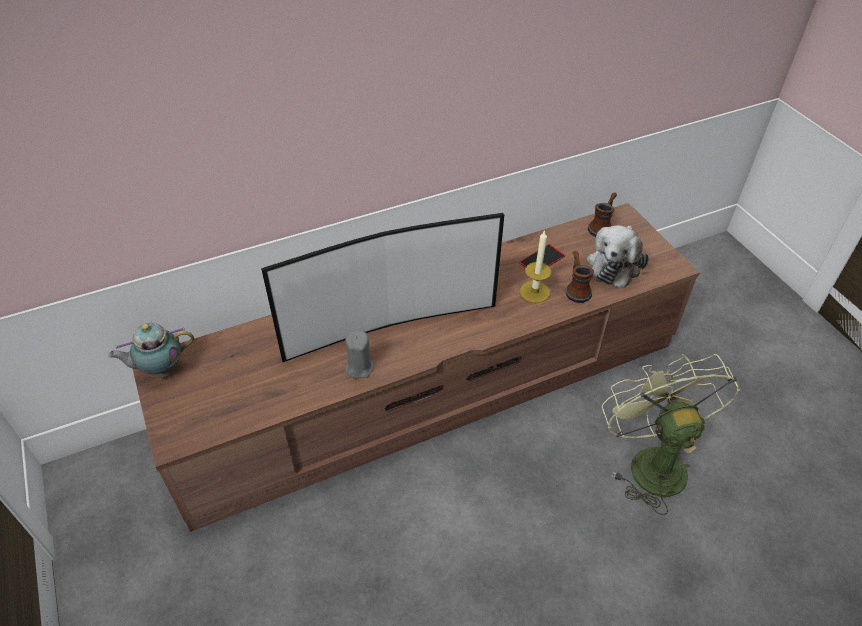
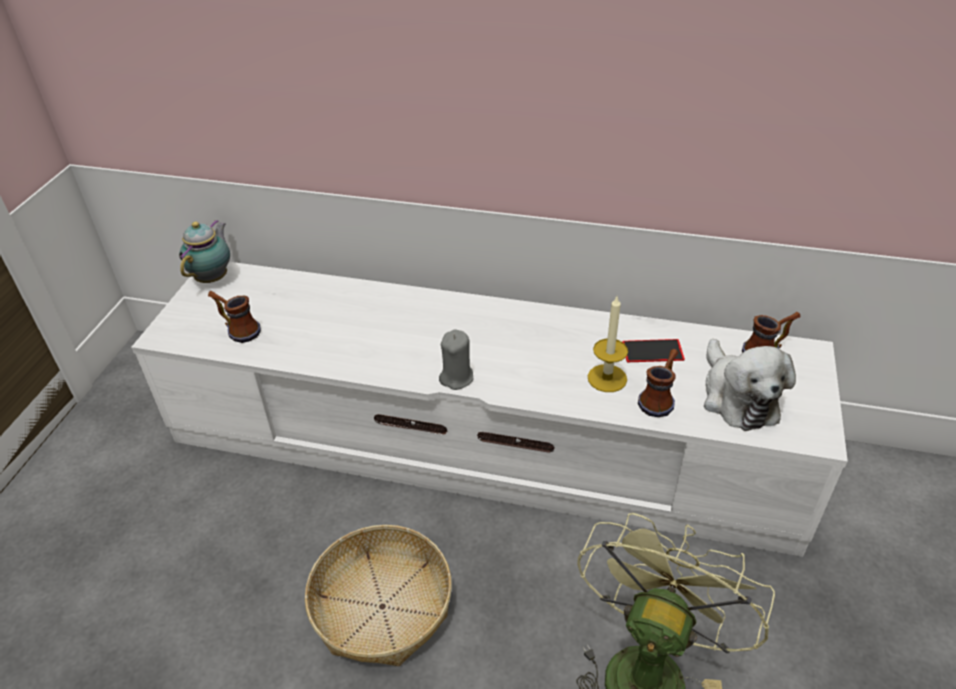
camera: 40 degrees right, 5 degrees down
(160, 370) = (214, 277): teapot -> teapot turned 90 degrees clockwise
(237, 400) = (238, 330): none -> mug
(359, 367) = (359, 357): grey candle -> grey candle (456, 377)
(389, 326) = (425, 336): television -> none
(430, 385) = (483, 440): brown tv stand -> white tv stand
(474, 536) = (382, 606): none -> basket
(614, 264) = (737, 397): plush toy -> plush toy turned 75 degrees counterclockwise

